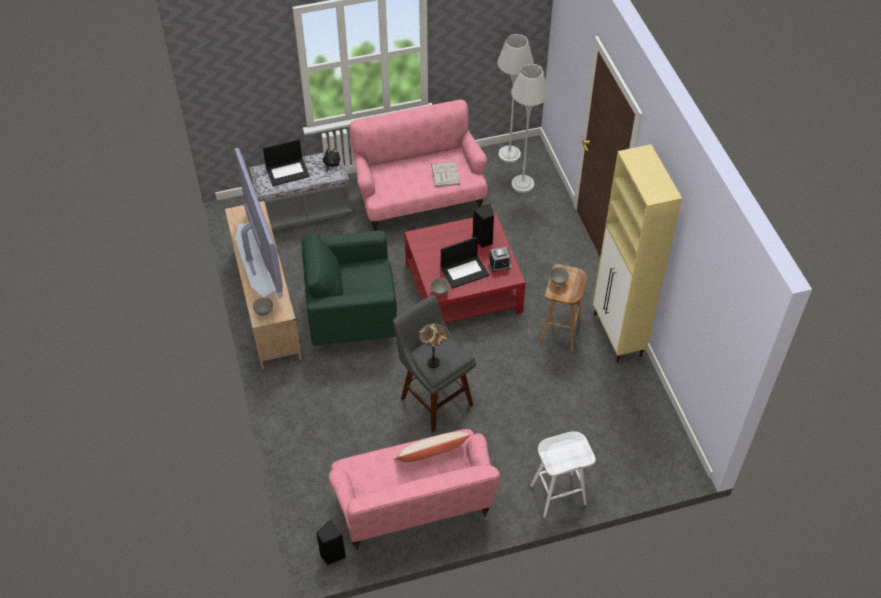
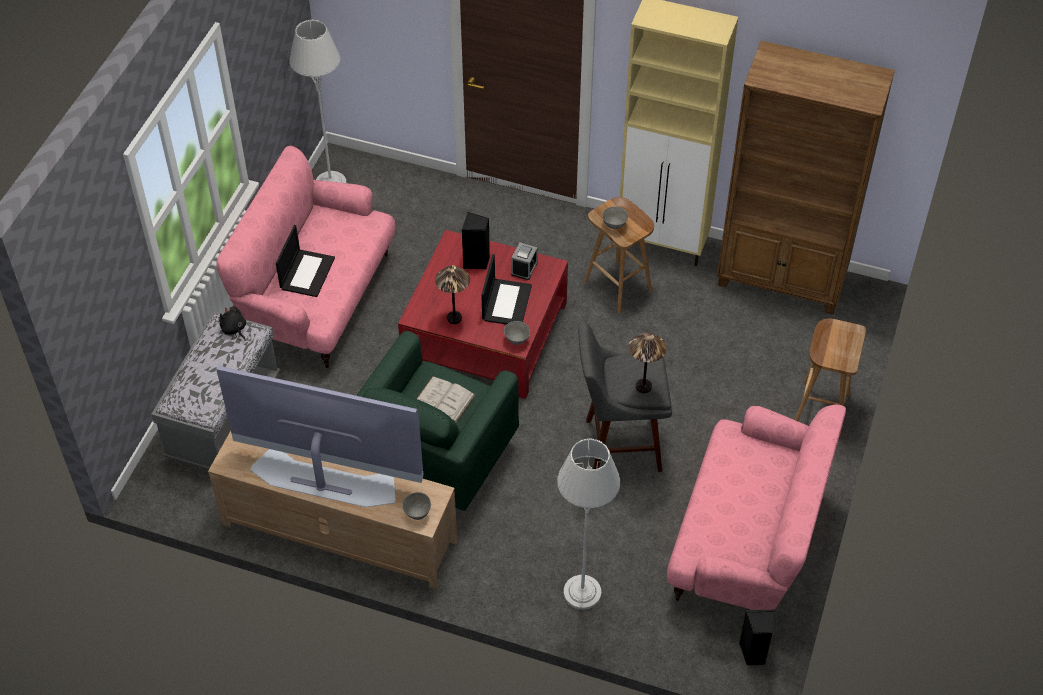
camera: 55 degrees left, 0 degrees up
(288, 171) = (204, 377): laptop -> laptop (307, 273)
(431, 254) = (454, 318): none -> table lamp
(432, 455) = (733, 470): beige pillow -> none
(445, 174) = (344, 240): white book -> white book (444, 399)
(522, 184) = (386, 198): grey floor lamp -> grey floor lamp (582, 593)
(558, 494) = (821, 408): white stool -> brown stool
(649, 416) = (782, 280): none -> brown bookcase

